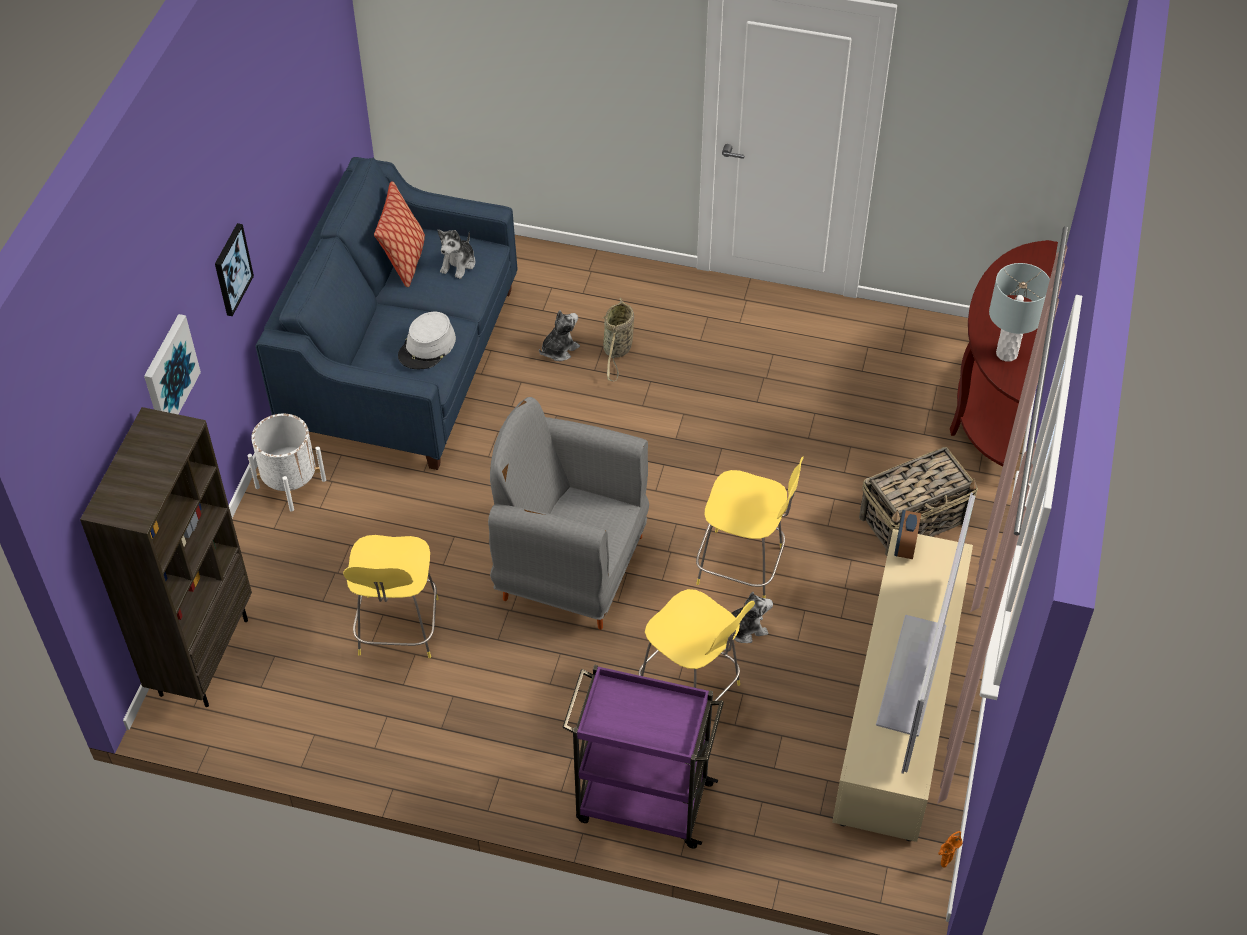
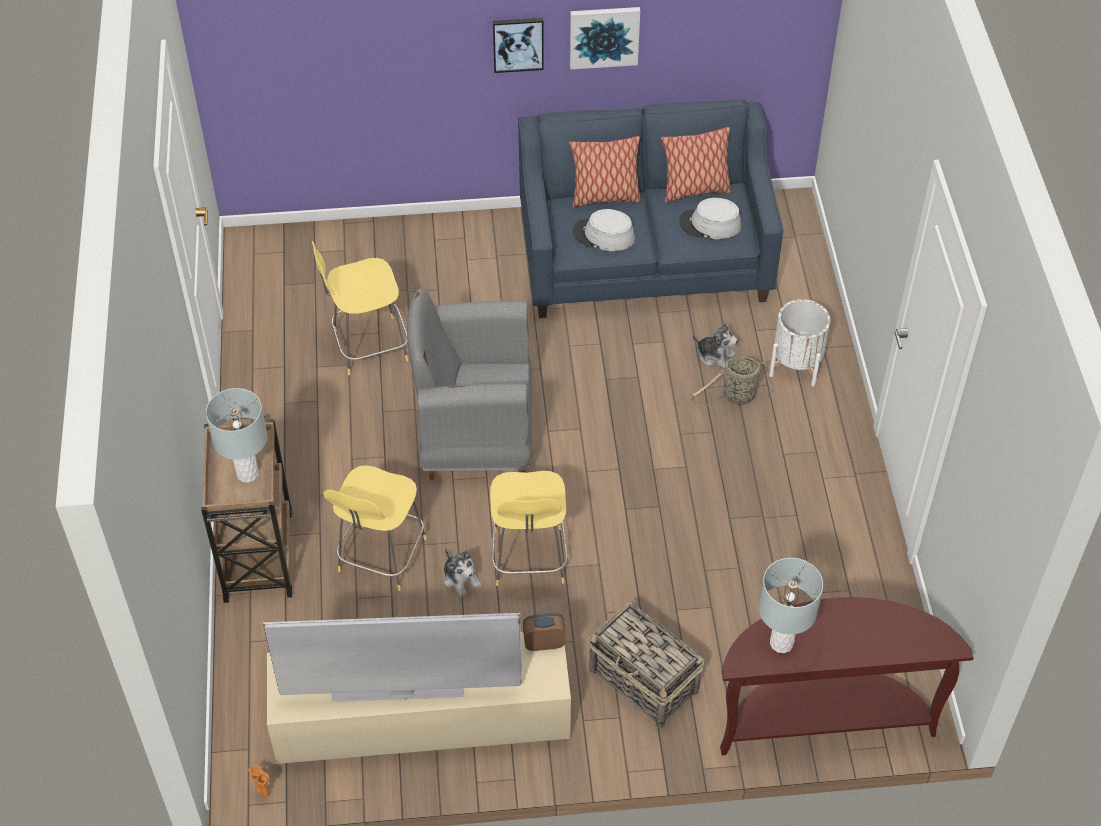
camera: 70 degrees right, 0 degrees up
(169, 373) = (387, 45): picture -> picture (604, 36)
(203, 656) = (299, 243): brown bookcase -> none
(290, 483) = (482, 234): white planter -> white planter (796, 364)
(372, 332) = (605, 197): none -> pillow
(458, 264) = (710, 224): plush toy -> grey hat
(570, 567) = (475, 436): grey armchair -> grey armchair turned 90 degrees counterclockwise
(641, 801) = (258, 554): purple cart -> brown cart
(653, 710) = (248, 474): none -> grey table lamp

